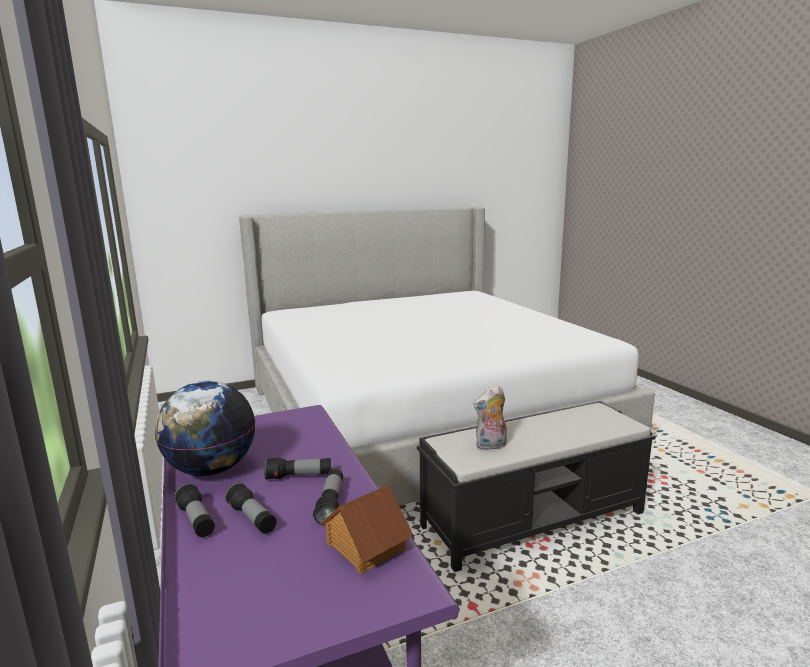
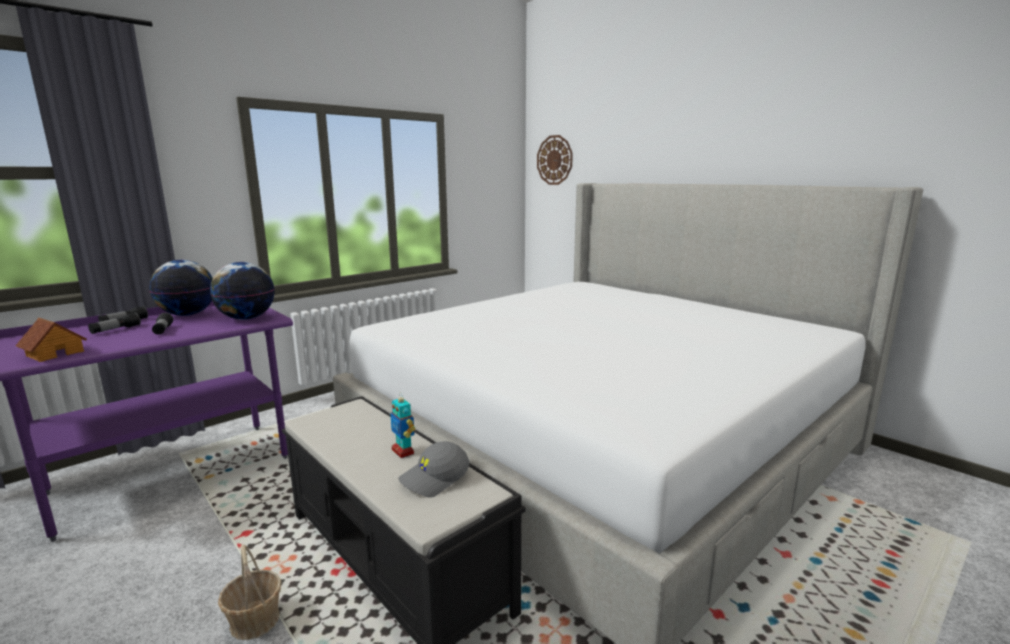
camera: 70 degrees right, 0 degrees up
(178, 192) = (554, 160): none -> wall clock
(291, 427) = (246, 318): none -> globe
(331, 504) = (117, 341): flashlight -> none
(491, 446) = (343, 428): plush toy -> none
(540, 426) = (403, 451): none -> toy robot
(580, 419) = (435, 479): none -> grey cap
(593, 591) = (254, 621): none -> basket

